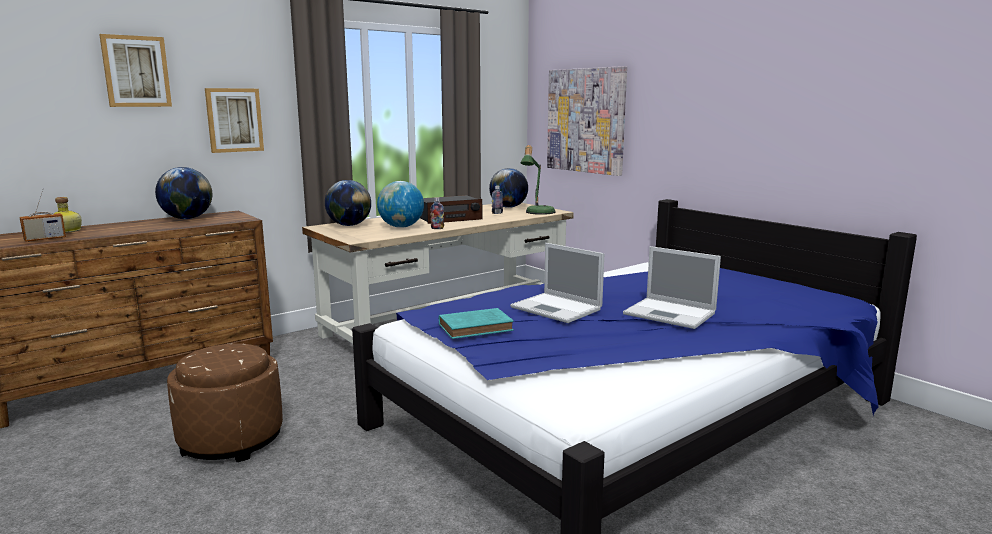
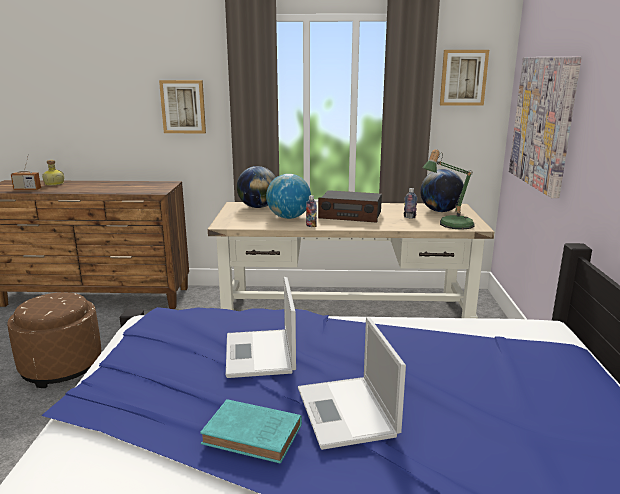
camera: 40 degrees right, 5 degrees up
(136, 71) = (111, 67): picture -> picture (463, 77)
(187, 218) = (133, 184): globe -> none
(477, 327) = (154, 350): turquoise book -> turquoise book (255, 435)

